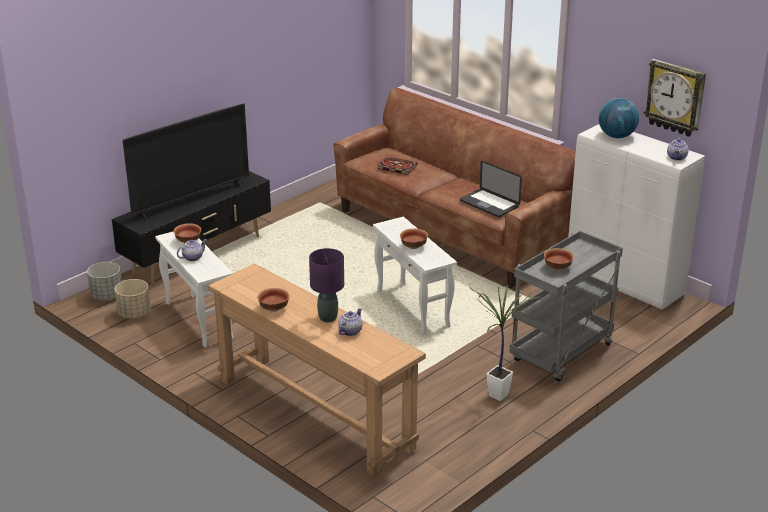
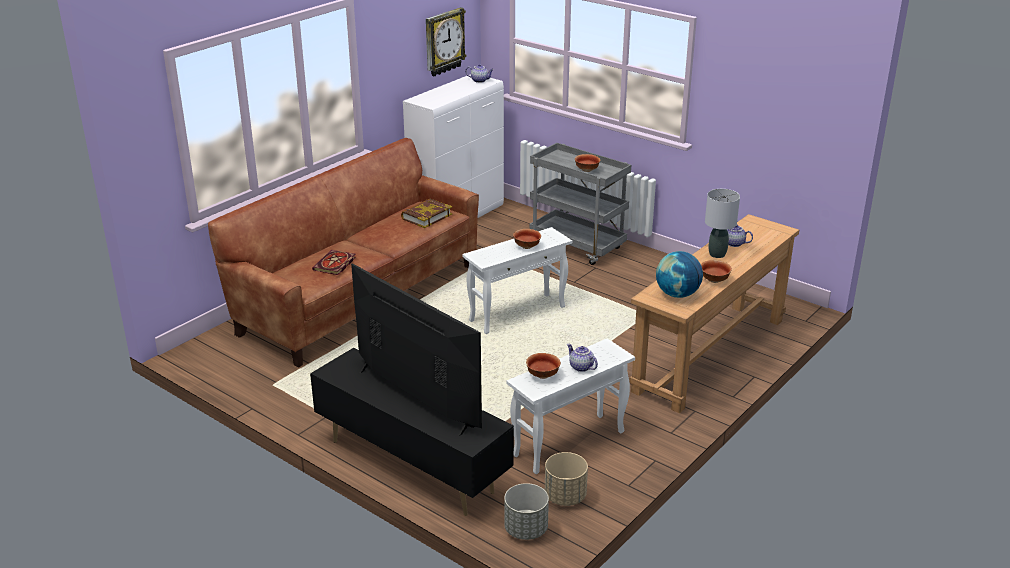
camera: 95 degrees left, 0 degrees up
(327, 318) = (717, 254): purple table lamp -> grey table lamp
(489, 204) = (426, 216): laptop -> book
(496, 393) = (644, 273): potted plant -> none
(616, 136) = (437, 97): globe -> globe (677, 294)

